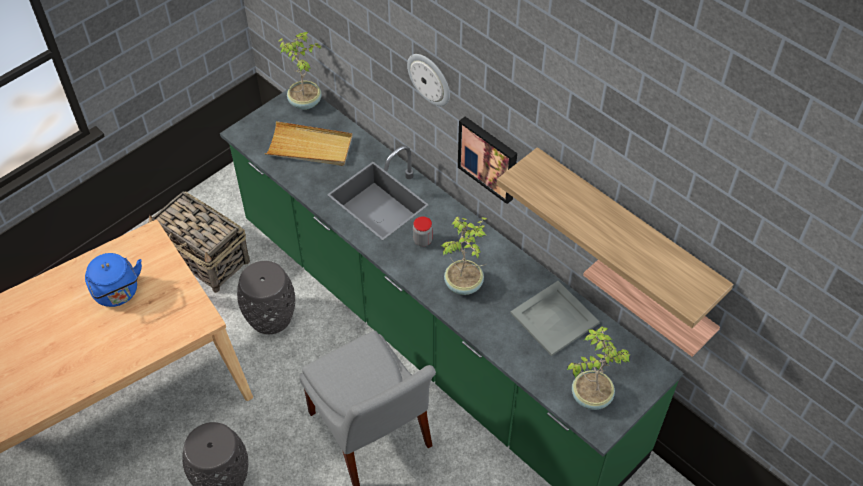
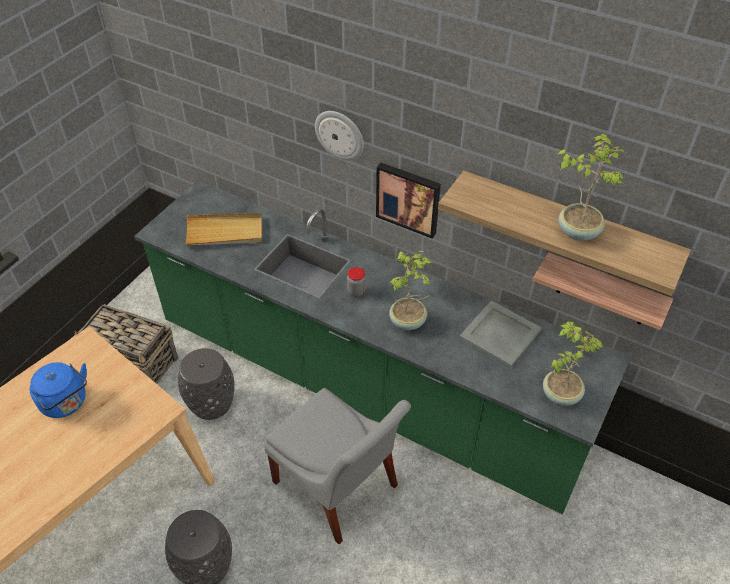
camera: 15 degrees left, 5 degrees down
(305, 102) = (208, 196): potted plant -> potted plant (578, 231)

